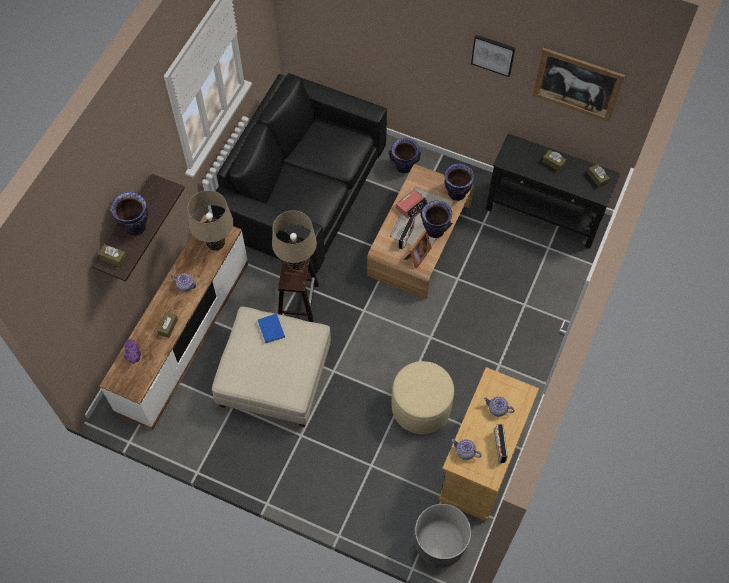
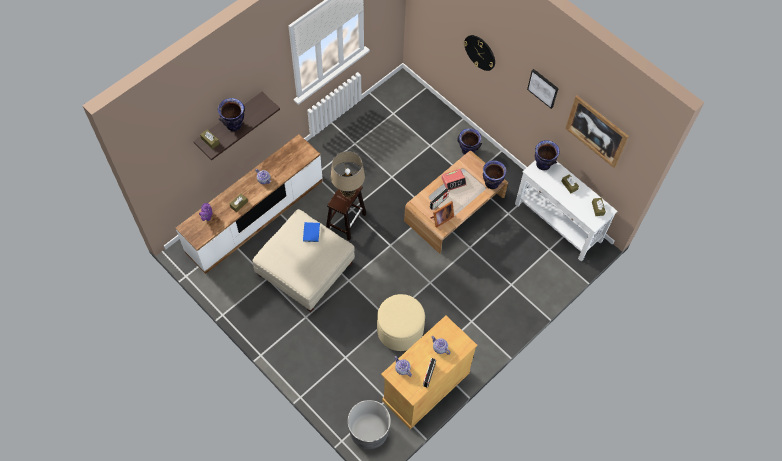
camera: 20 degrees right, 0 degrees up
(216, 243) = (298, 157): beige table lamp -> none
(303, 190) = (386, 141): black sofa -> none
(394, 39) = (480, 52): none -> wall clock
(435, 230) = (463, 205): vase -> vase (543, 164)
(544, 214) = (558, 223): black console table -> white console table

